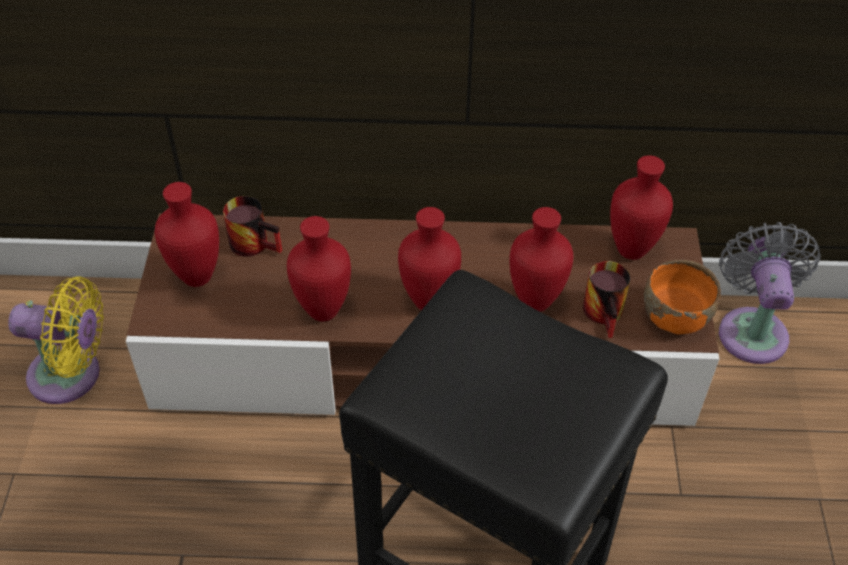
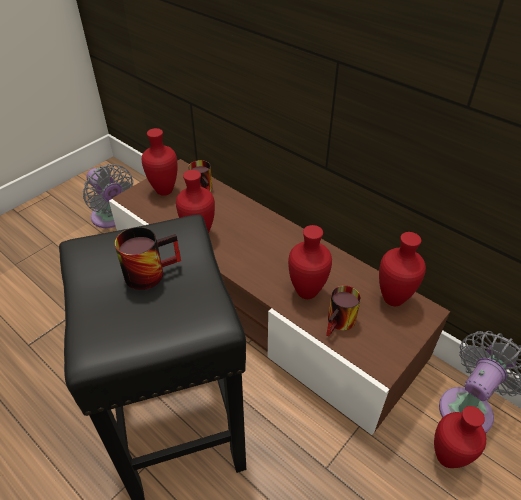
camera: 40 degrees right, 5 degrees down
(72, 376) = (112, 218): yellow fan -> grey fan
(427, 303) = (250, 259): red vase -> red vase (445, 458)
(495, 368) = (150, 270): none -> mug
(675, 316) = (382, 350): orange bowl -> none

